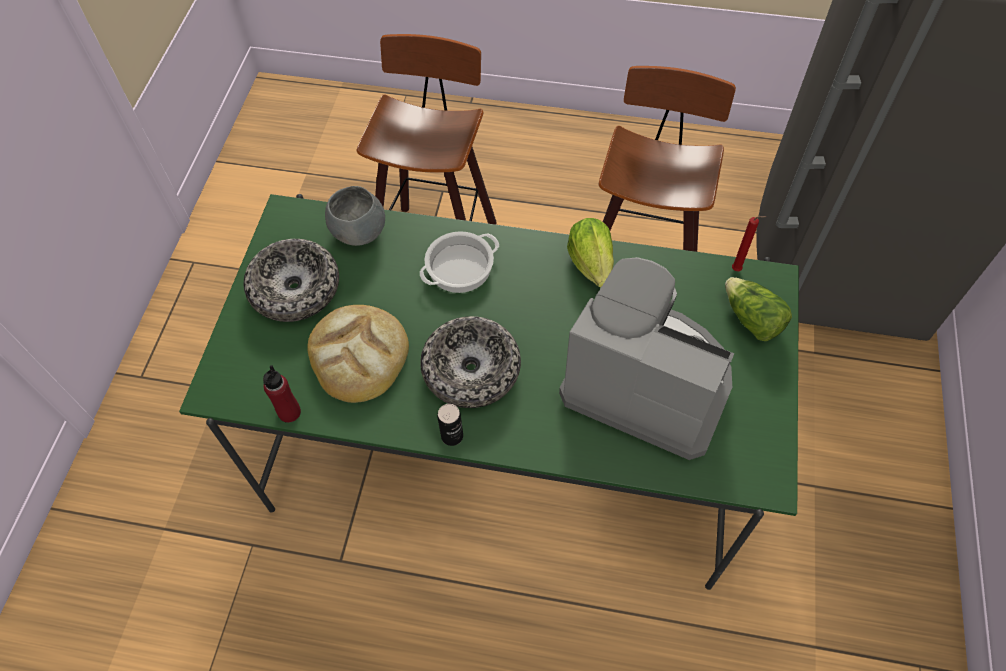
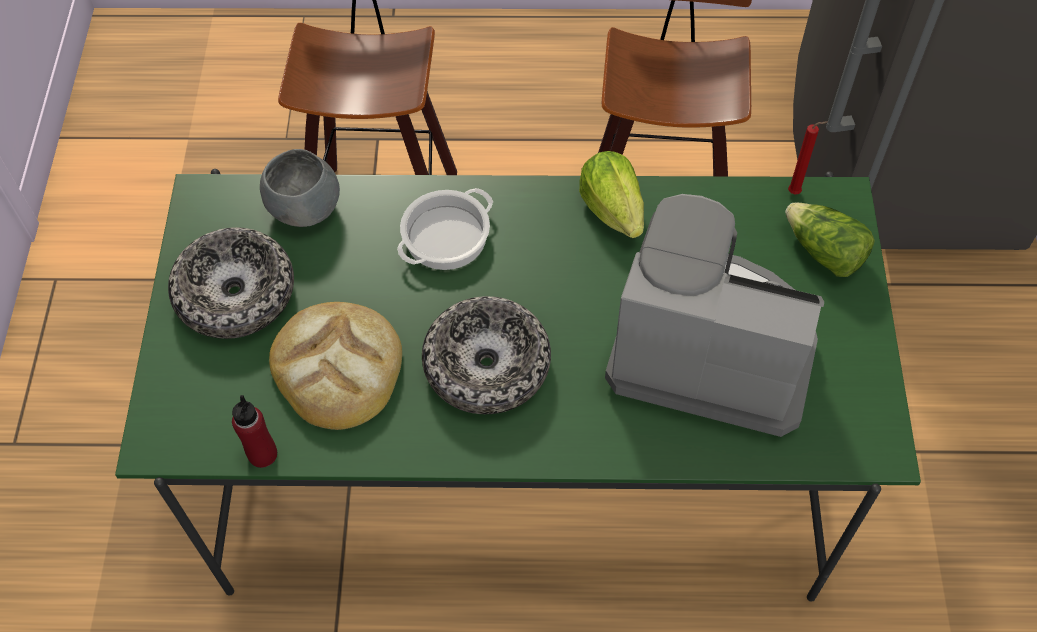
camera: 10 degrees left, 0 degrees up
(452, 436) = (479, 452): can -> none

